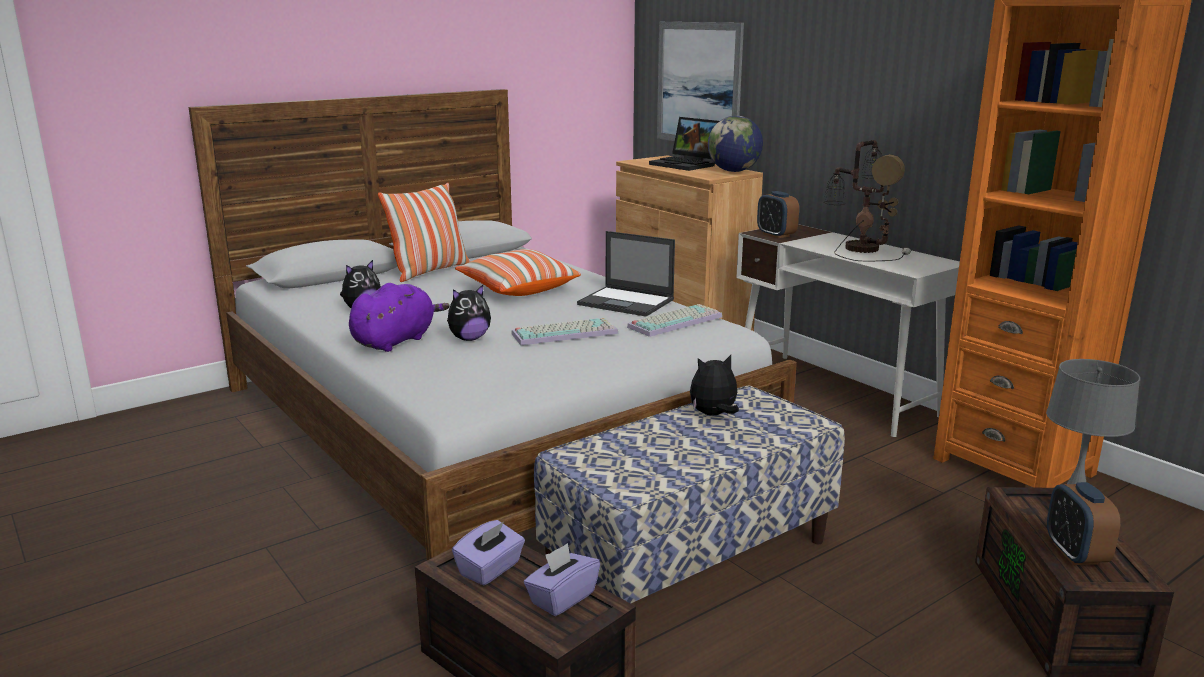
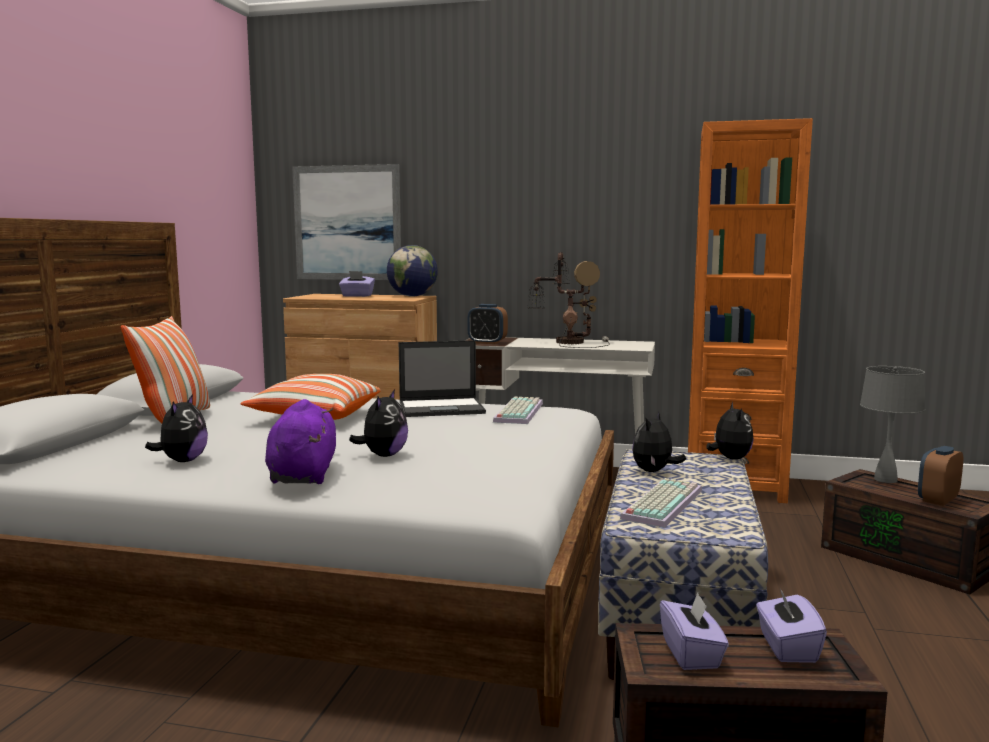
camera: 40 degrees left, 10 degrees down
(565, 333) = (454, 435): keyboard -> keyboard (661, 503)
(687, 164) = (357, 296): laptop -> purple tissue box
(821, 424) = (729, 458): none -> plush toy
(1075, 553) = (937, 500): alarm clock -> alarm clock turned 90 degrees clockwise

